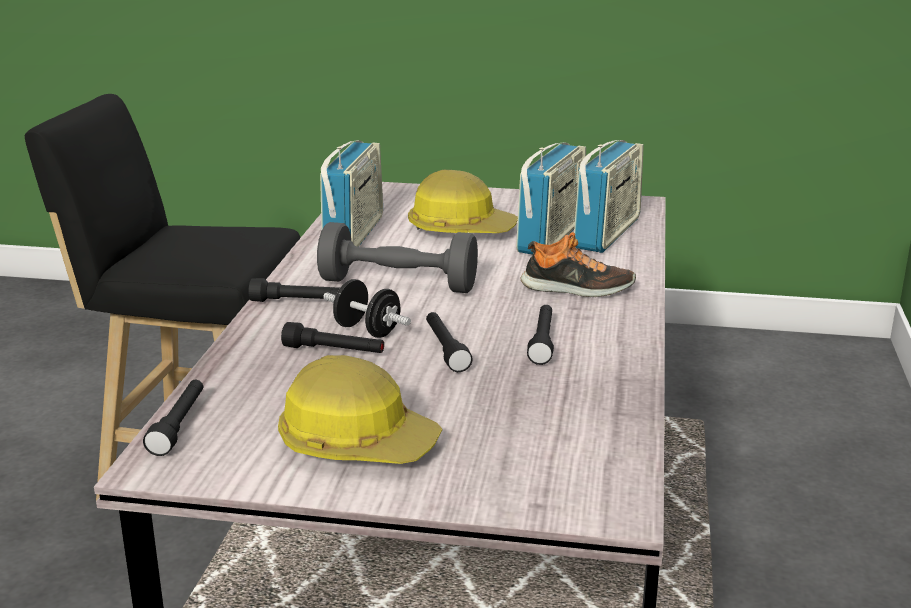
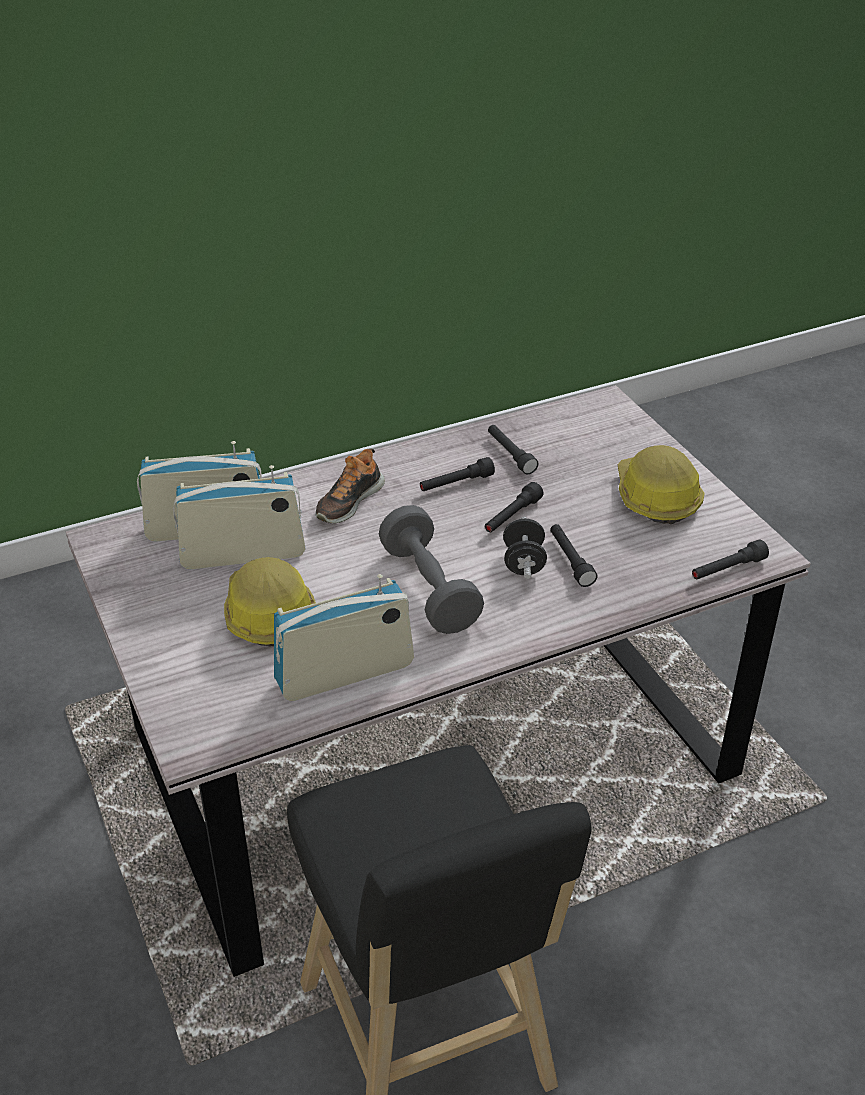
camera: 125 degrees left, 15 degrees up
(298, 302) = (518, 622): black flashlight -> black flashlight (510, 455)
(577, 289) = (349, 501): shoe -> shoe turned 120 degrees counterclockwise

